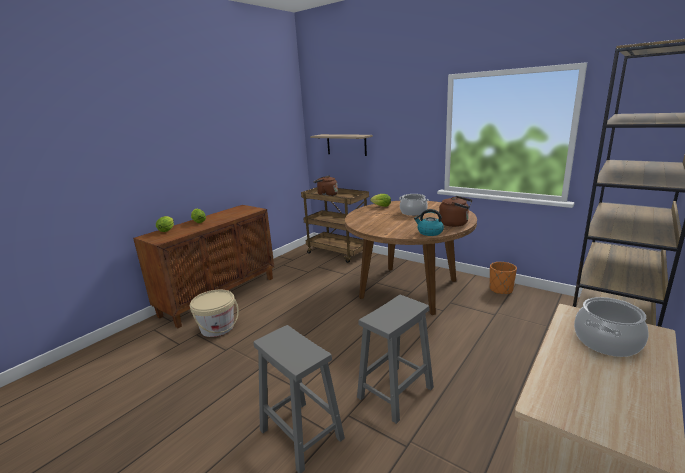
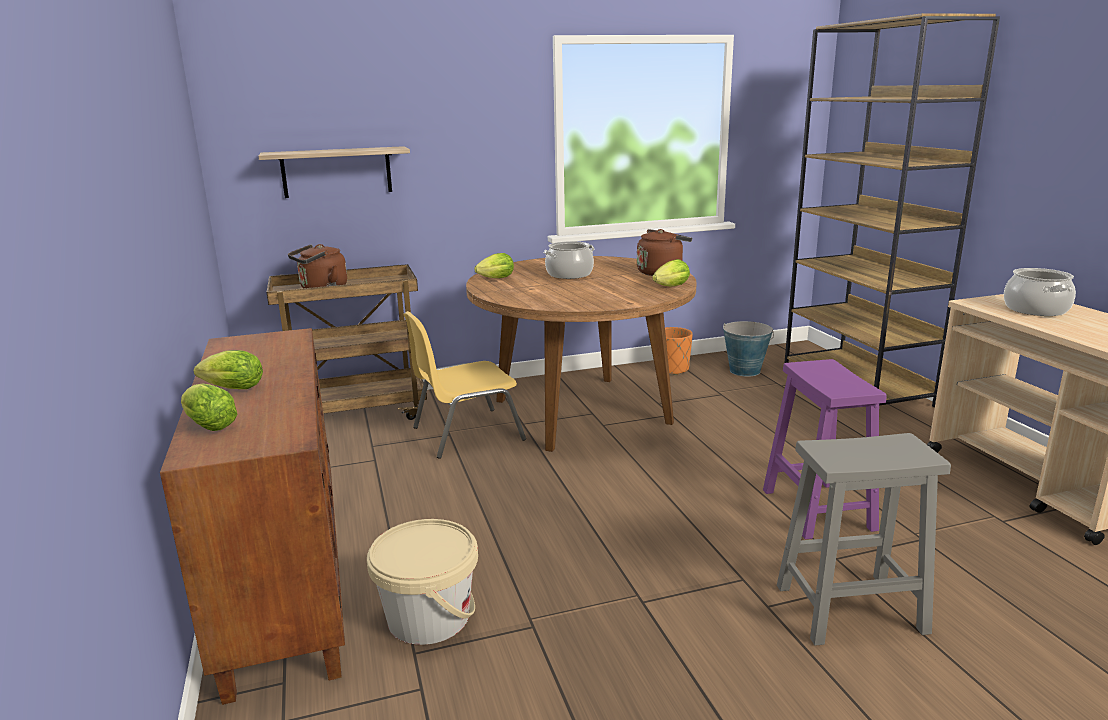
camera: 55 degrees left, 0 degrees up
(350, 276) = (465, 433): none -> yellow chair
(395, 393) = (819, 510): grey stool -> purple stool
(429, 232) = (669, 287): kettle -> lettuce
(544, 310) = (744, 371): none -> bucket

